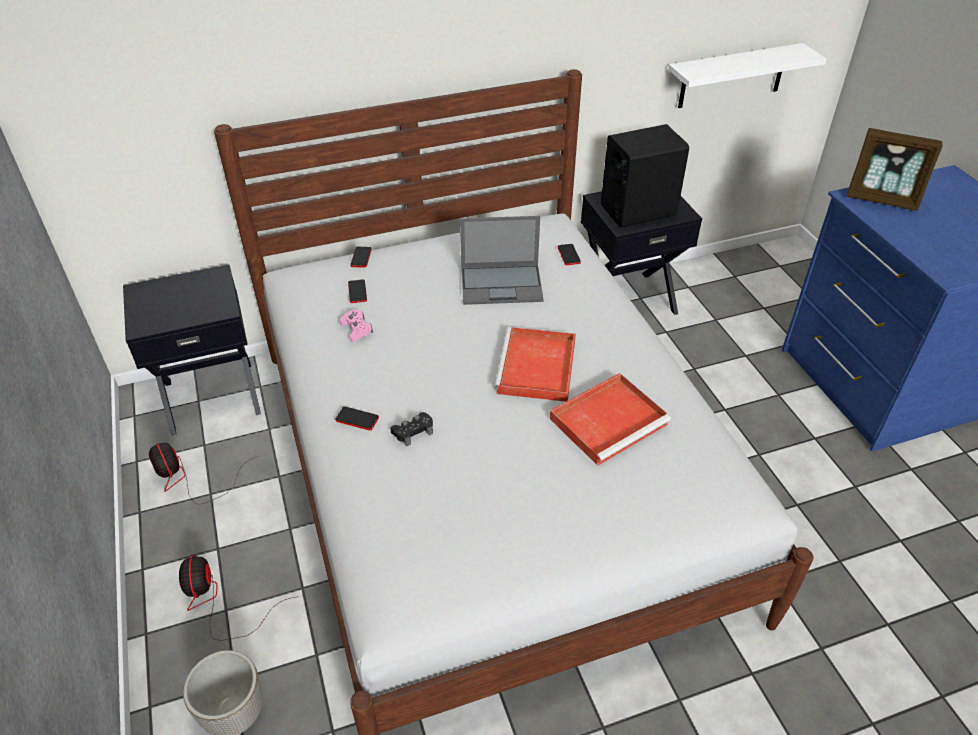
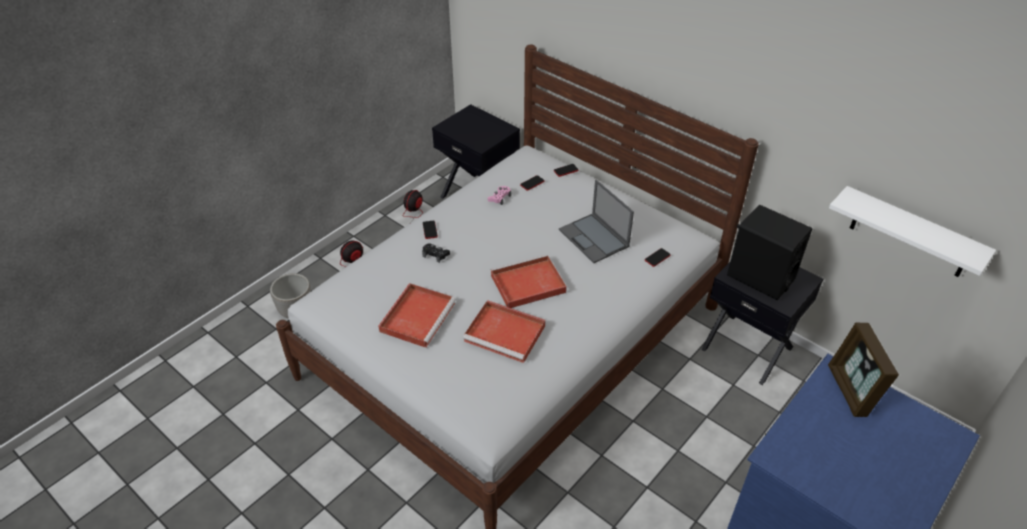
camera: 60 degrees right, 0 degrees up
(519, 495) = (418, 316): none -> red tray

